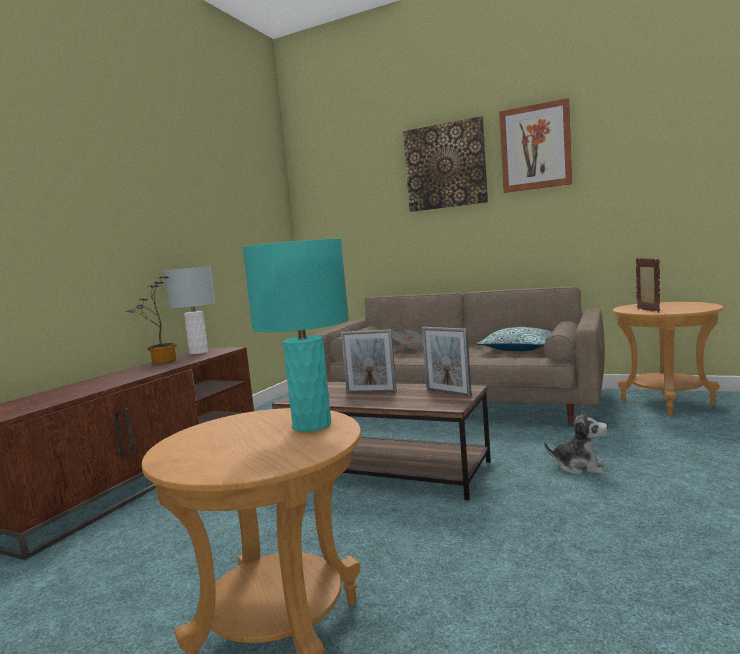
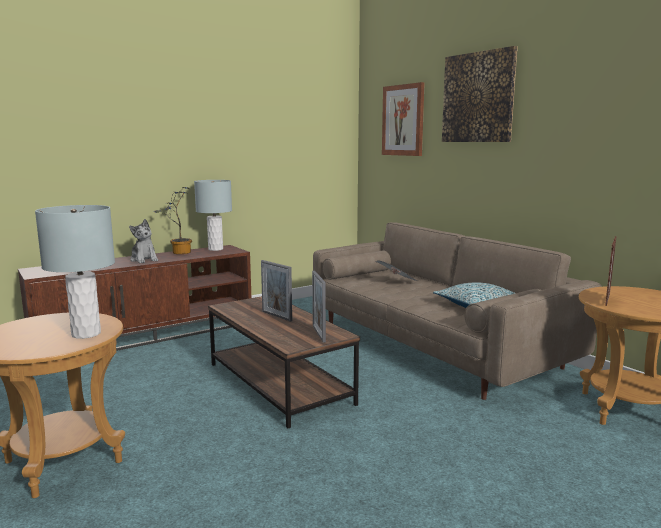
camera: 30 degrees right, 5 degrees up
(312, 425) = (86, 334): turquoise table lamp -> grey table lamp
(535, 147) = (563, 86): picture -> picture (403, 120)
(579, 467) = (413, 437): plush toy -> plush toy (144, 260)

